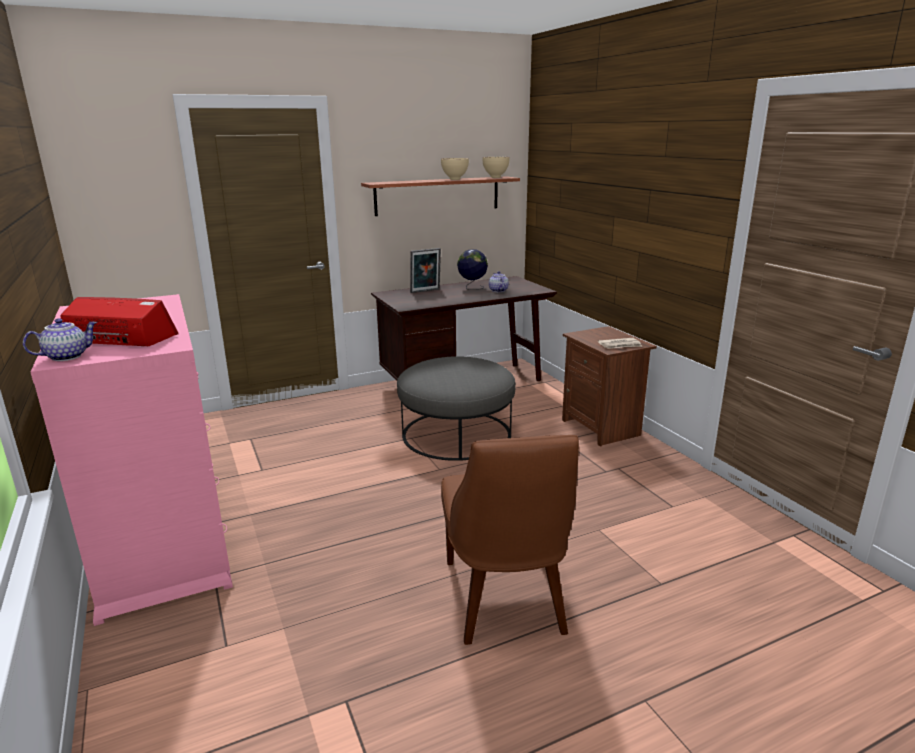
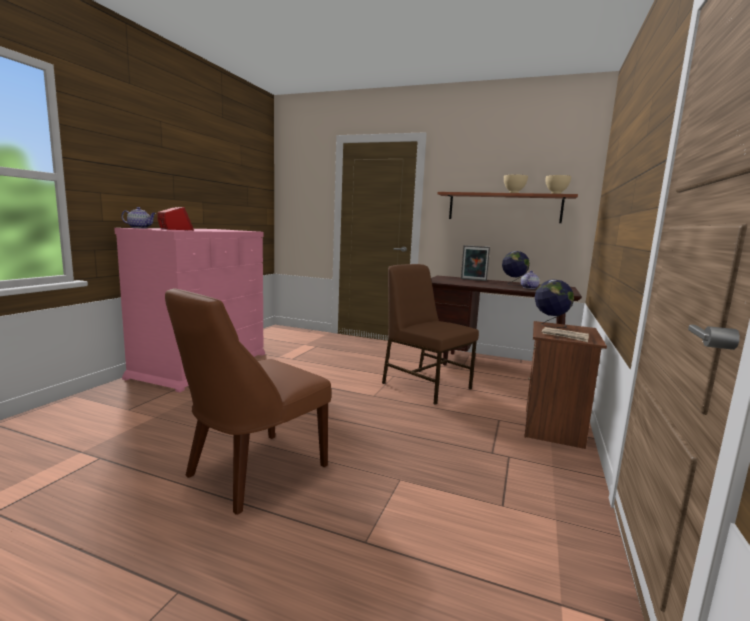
camera: 45 degrees right, 10 degrees down
(456, 434) = (425, 385): grey ottoman -> brown chair
(583, 335) = (550, 325): none -> globe

